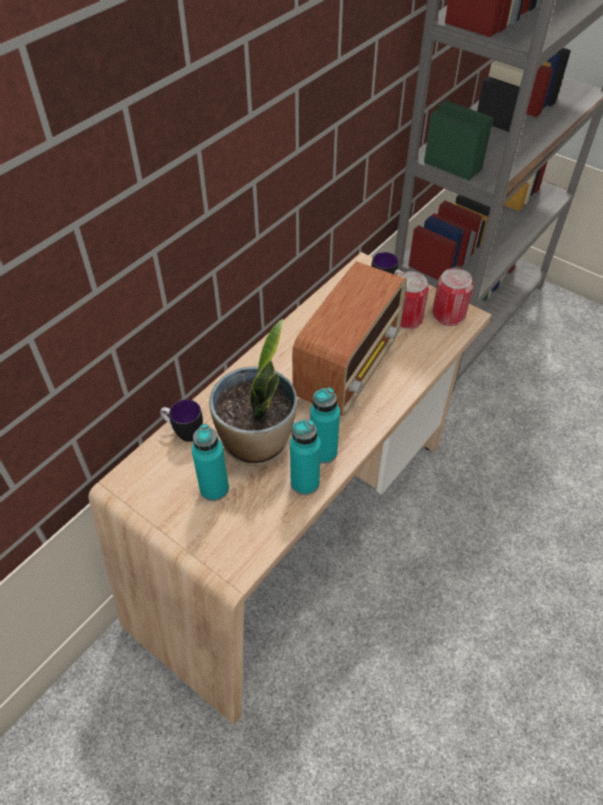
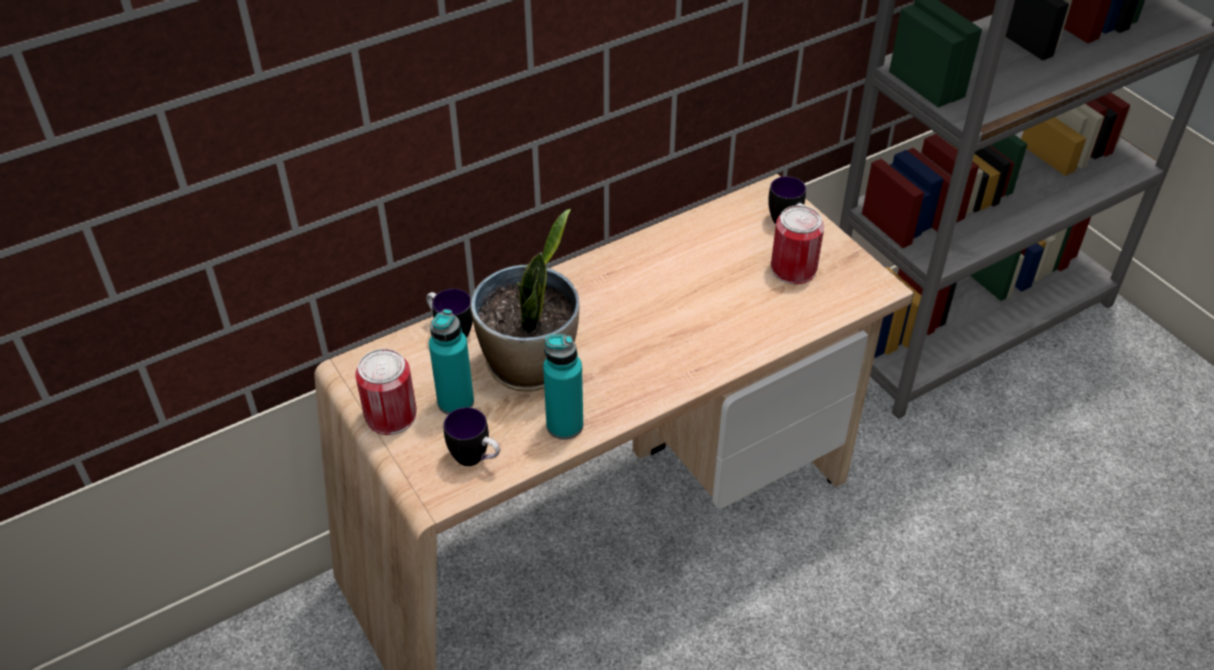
camera: 20 degrees right, 5 degrees down
(251, 531) = (476, 459): none -> mug
(323, 452) = (604, 398): turquoise bottle -> none
(349, 367) = (687, 309): radio -> none
(448, 314) = (853, 278): can -> can (391, 415)

